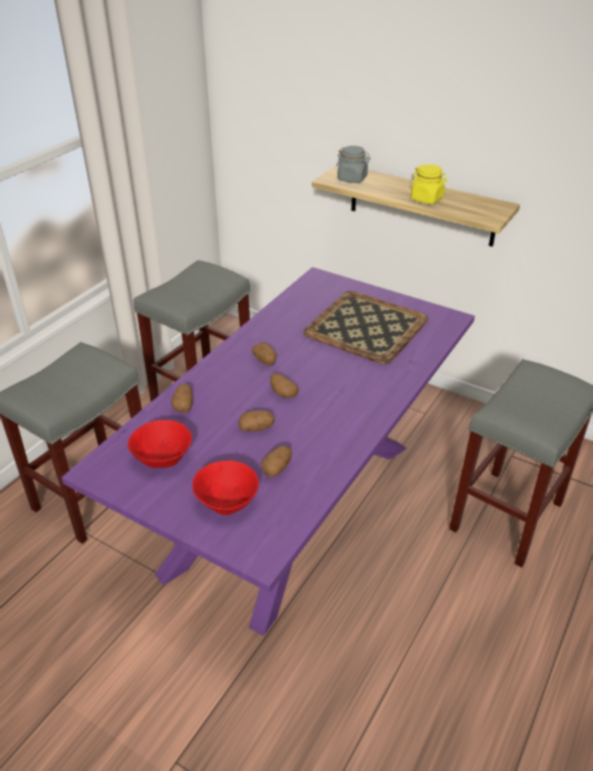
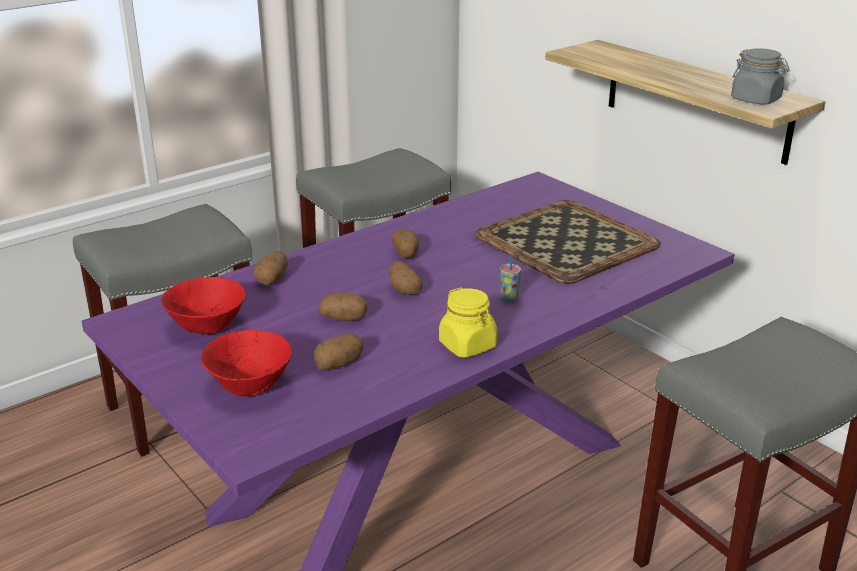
camera: 20 degrees right, 10 degrees down
(352, 179) = (602, 54): grey jar -> grey jar (756, 99)
(356, 385) = (509, 298): none -> cup
(427, 199) = (689, 82): yellow jar -> yellow jar (468, 345)

